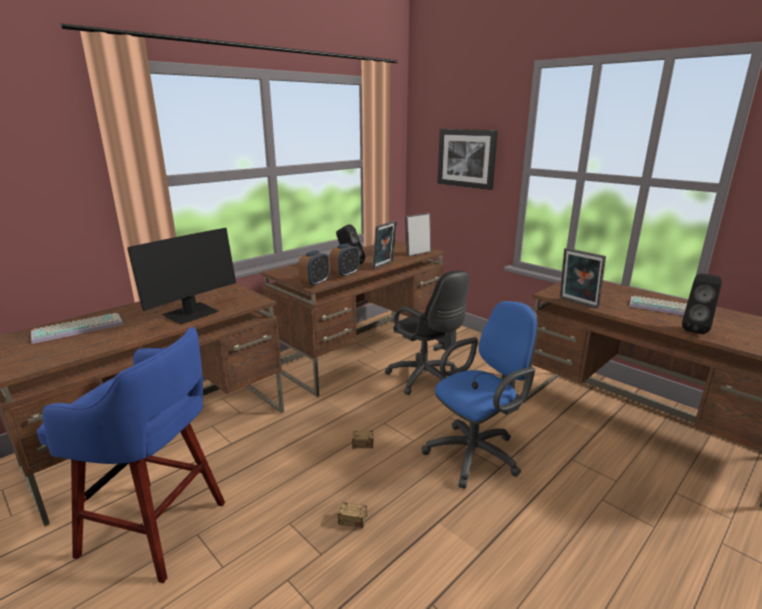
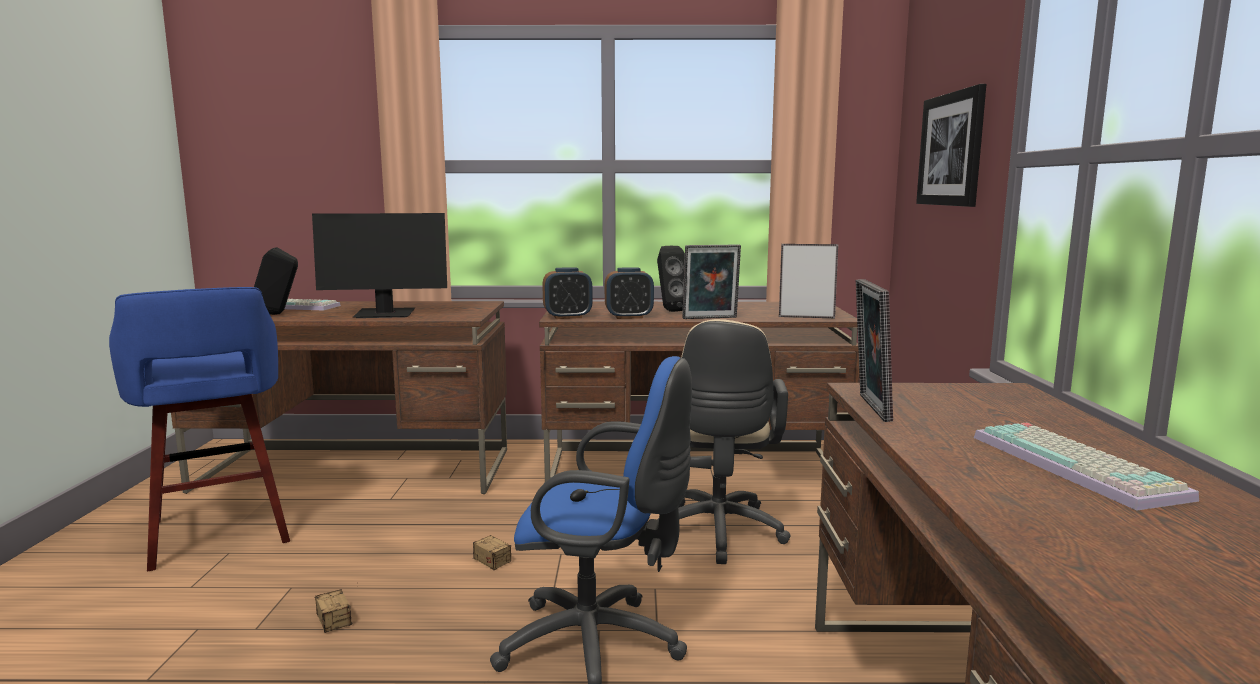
camera: 45 degrees right, 10 degrees down
(426, 379) = (718, 534): black office chair -> beige office chair
(695, 329) = (1012, 504): black speaker -> black speaker (277, 314)

